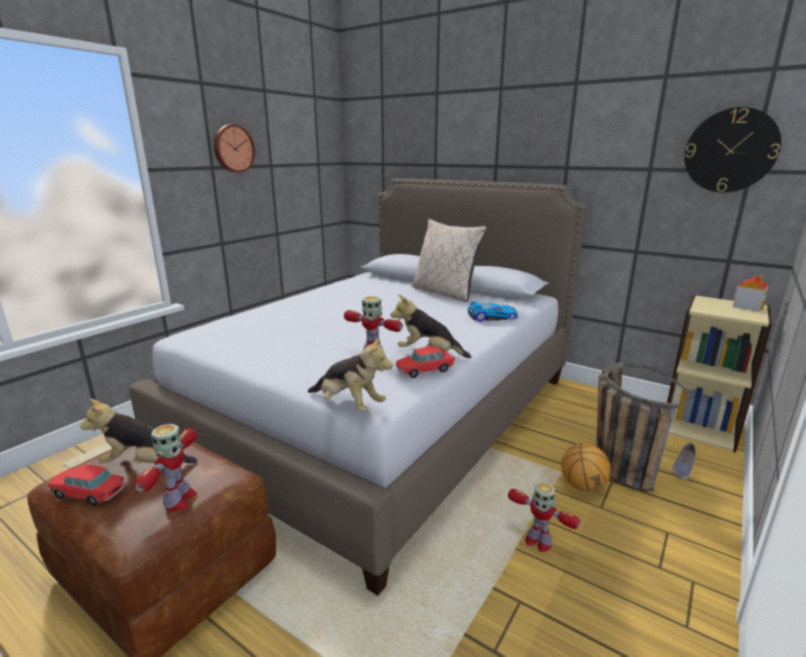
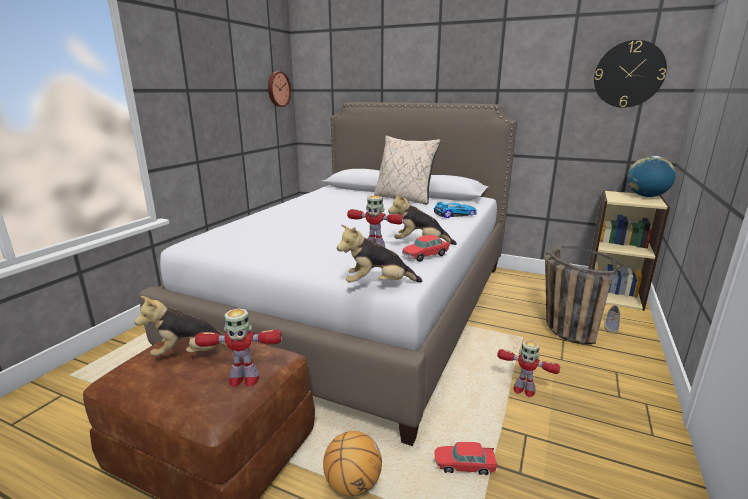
camera: 10 degrees left, 0 degrees up
(88, 493) = (151, 383): toy car -> toy car (464, 465)
(179, 500) = (243, 379): toy robot -> toy robot turned 90 degrees clockwise
(233, 148) = (205, 73): wall clock -> wall clock (278, 89)
(349, 405) = (378, 285): plush toy -> plush toy turned 150 degrees clockwise
(582, 486) = (542, 345): basketball -> basketball (352, 484)
(747, 306) = (646, 196): toy house -> globe

